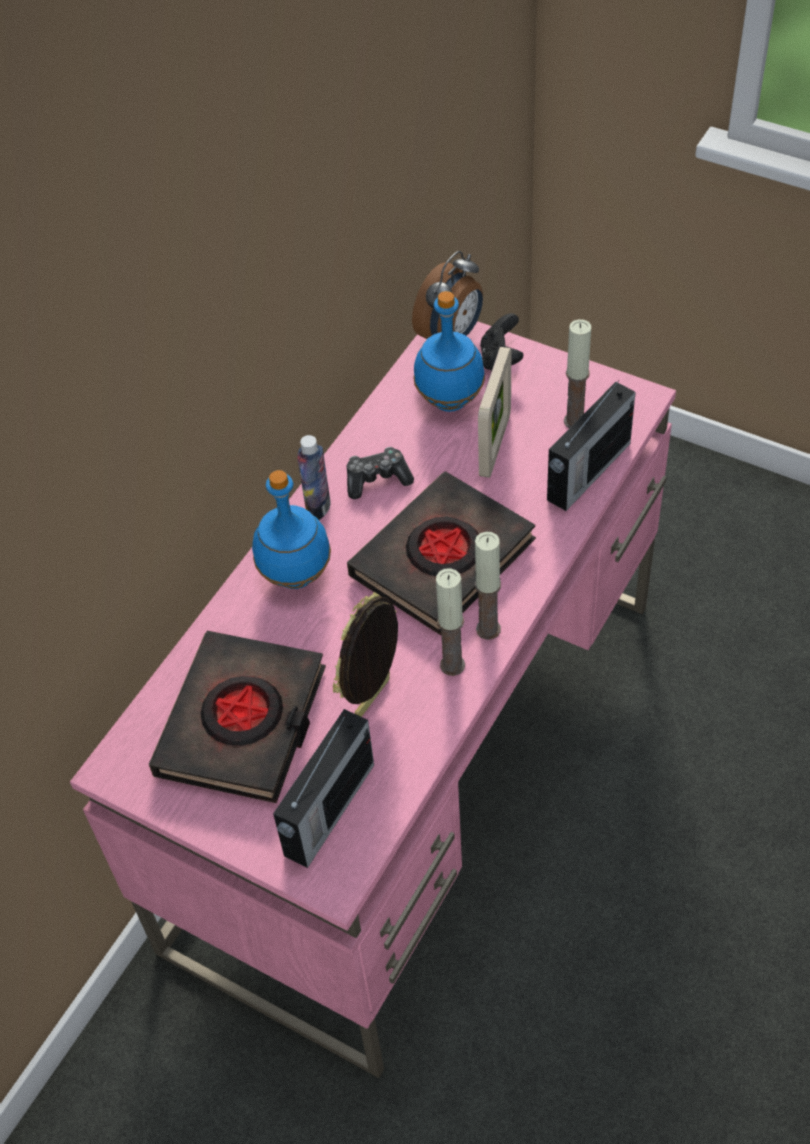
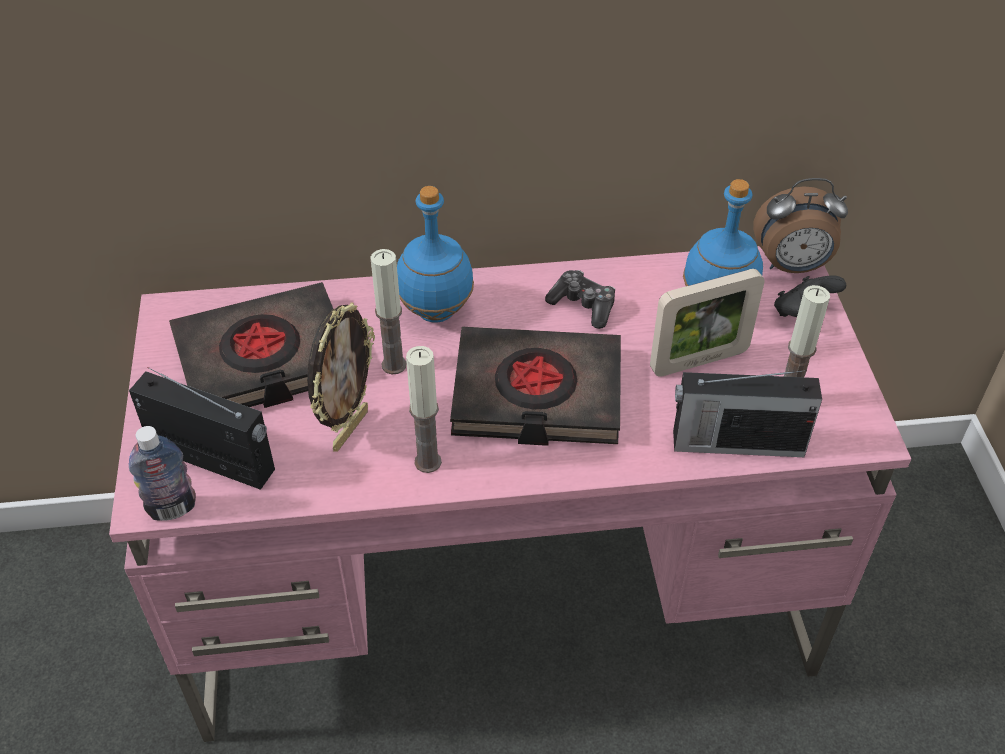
camera: 50 degrees right, 5 degrees down
(318, 507) = (519, 286): bottle -> bottle (172, 508)
(328, 811) = (213, 460): radio -> radio turned 150 degrees counterclockwise
(374, 700) = (349, 429): picture frame -> picture frame turned 120 degrees clockwise
(488, 629) = (488, 466): candle -> candle (394, 365)

